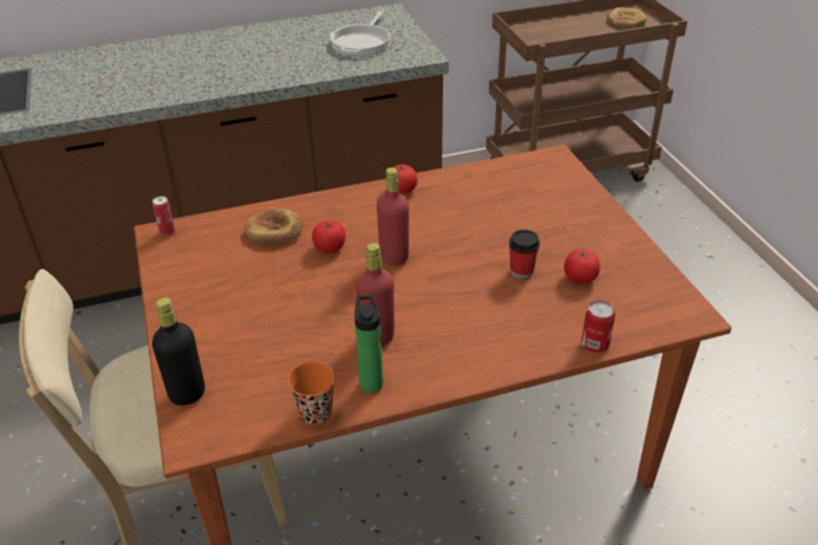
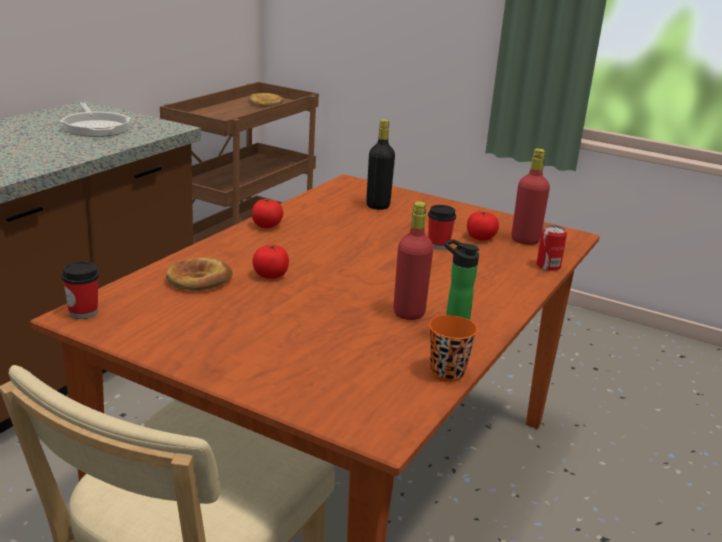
camera: 45 degrees left, 15 degrees down
(167, 232) = (83, 312): can -> cup
(187, 394) = (320, 408): black bottle -> black bottle (378, 206)
(394, 257) = (334, 265): red bottle -> red bottle (525, 240)

